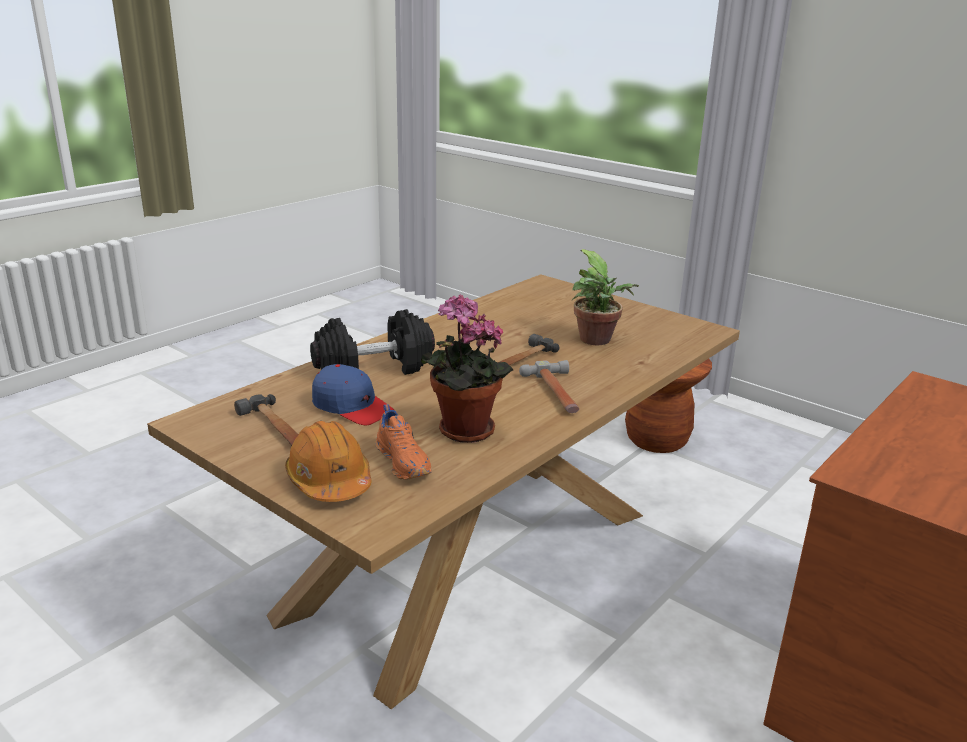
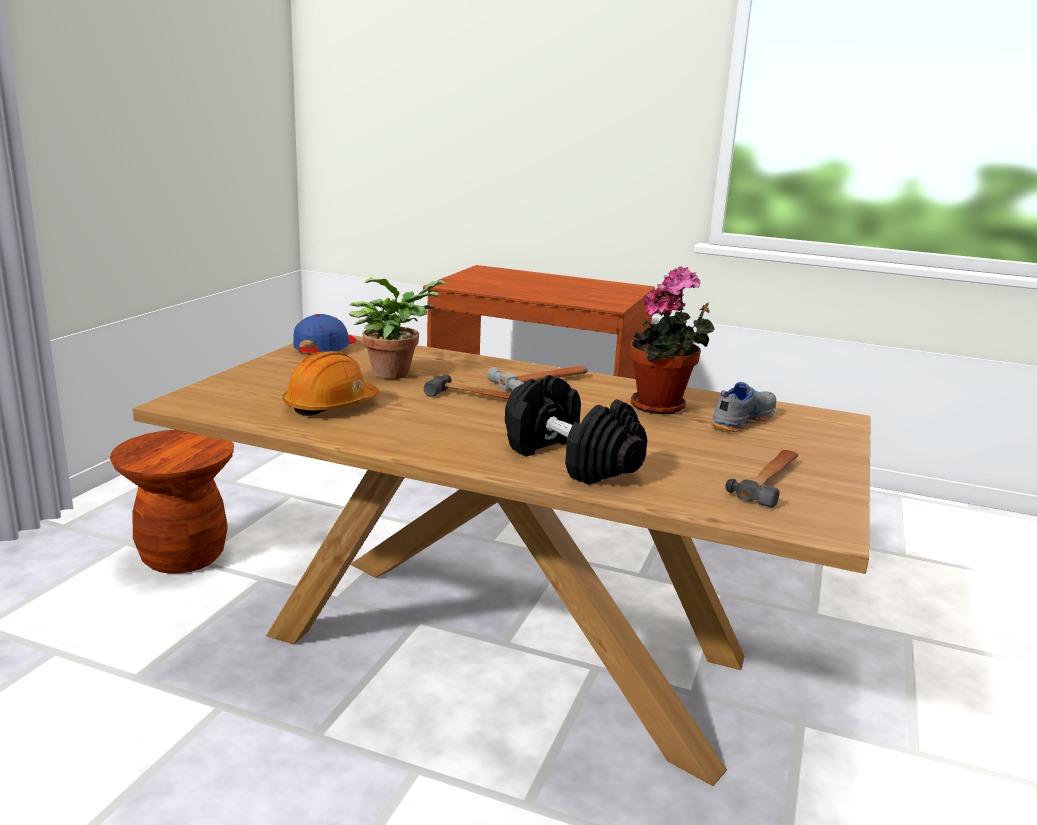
camera: 110 degrees left, 5 degrees down
(329, 480) = (811, 441): orange hard hat -> orange hard hat (330, 405)
(352, 406) = (676, 455): blue cap -> blue cap (325, 346)
(404, 462) = (741, 420): orange shoe -> grey shoe

